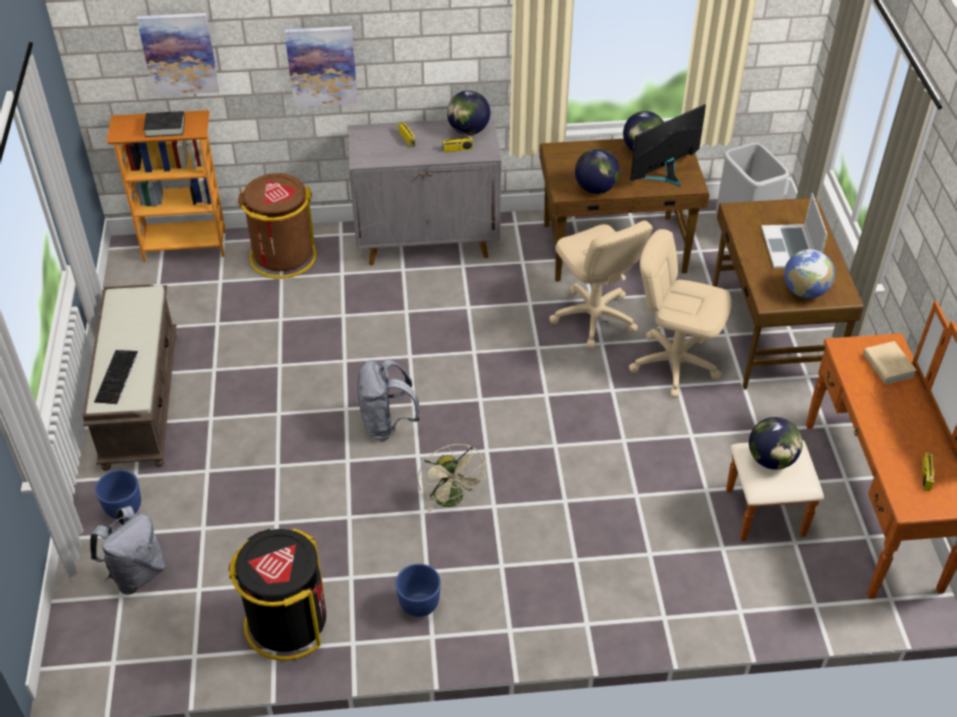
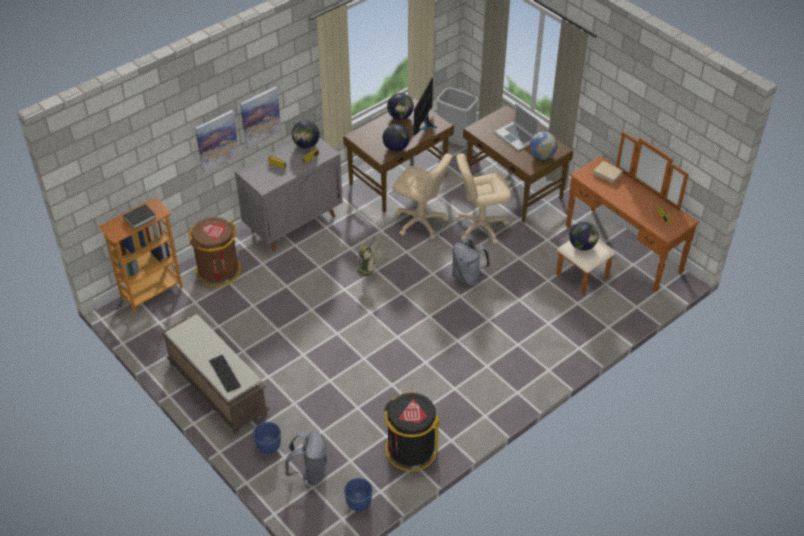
camera: 35 degrees left, 0 degrees up
(179, 53) = (136, 168): picture -> picture (260, 117)
(387, 424) = (366, 330): grey backpack -> grey backpack (468, 277)
(418, 604) = (465, 405): blue planter -> blue planter (358, 503)
(452, 500) = (435, 349): beige fan -> beige fan (369, 271)

